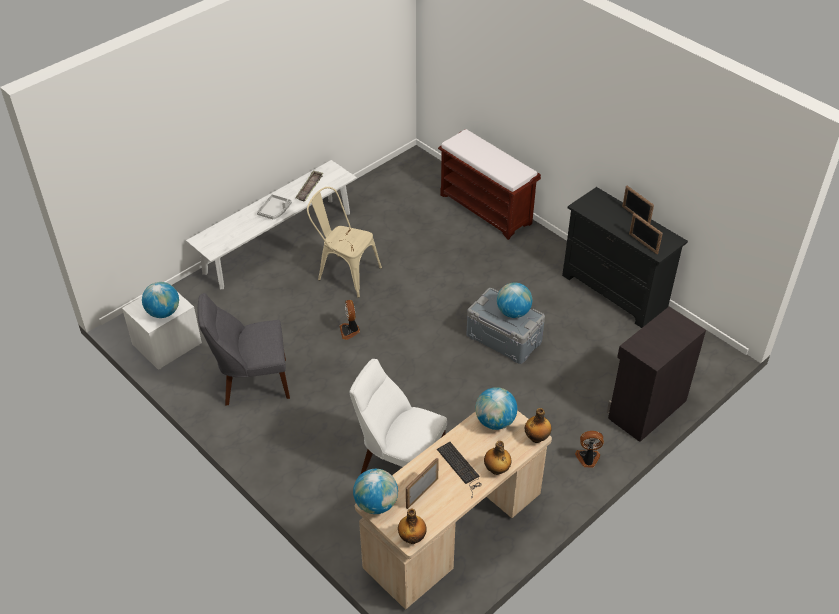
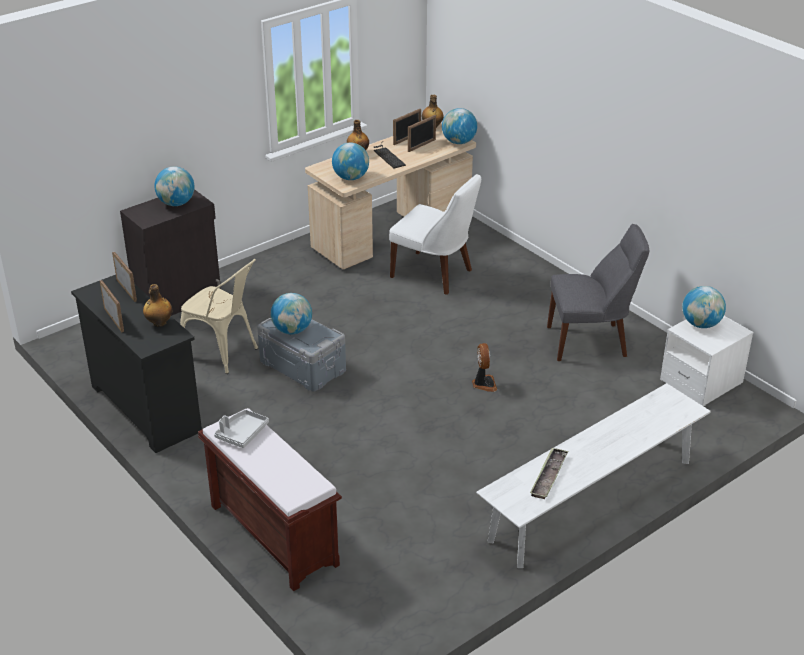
camera: 175 degrees left, 10 degrees down
(275, 211) = (595, 444): grey tray -> grey tray (242, 433)
(344, 273) = (492, 451): beige chair -> beige chair (224, 353)
(441, 507) = (407, 139): none -> picture frame
(537, 438) = (317, 168): bottle -> bottle (159, 323)
(588, 459) = (256, 269): fan -> none
(656, 343) = (176, 203): none -> globe

